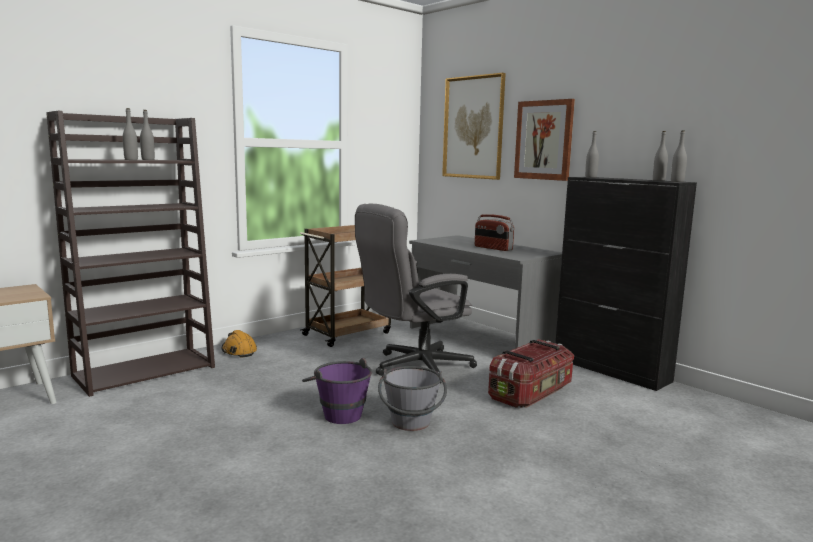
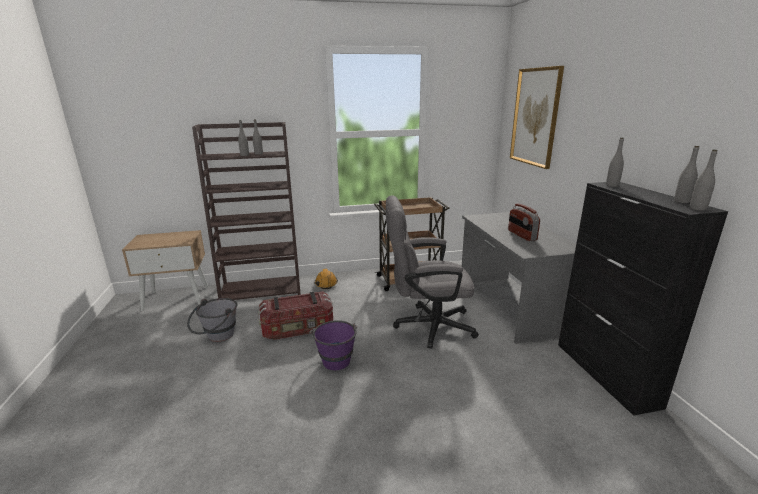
camera: 30 degrees right, 10 degrees up
(411, 426) = (372, 387): grey bucket -> grey bucket (217, 337)
(531, 393) = (500, 380): storage box -> storage box (298, 329)
(544, 140) = (587, 137): picture -> none

